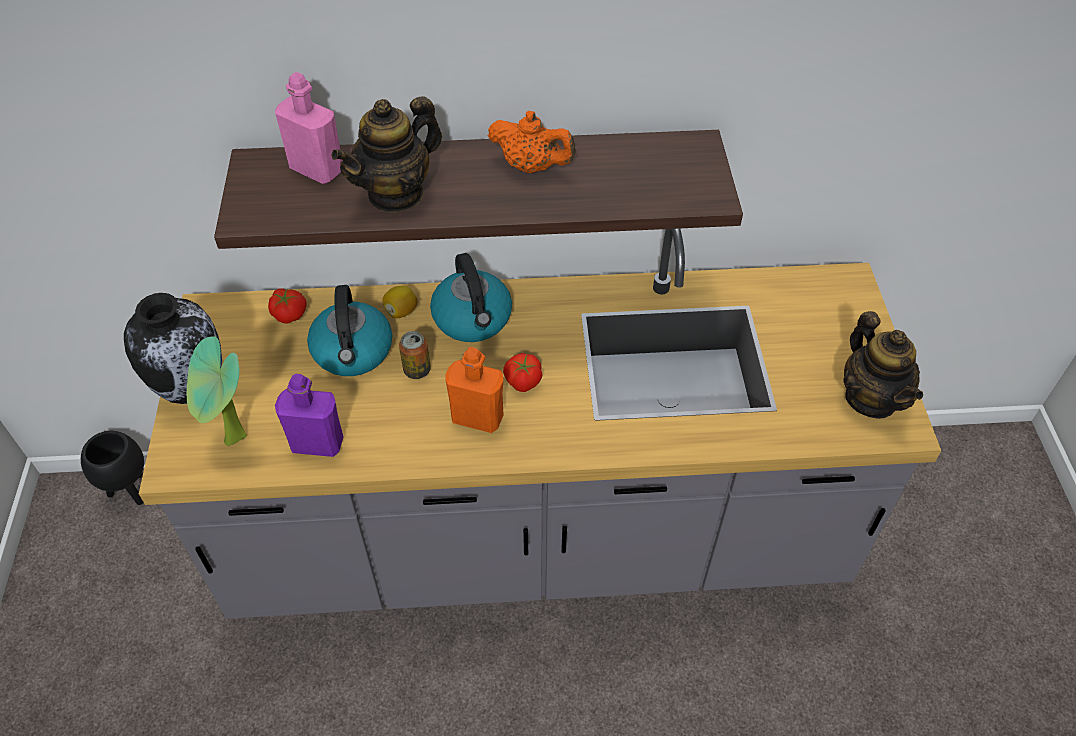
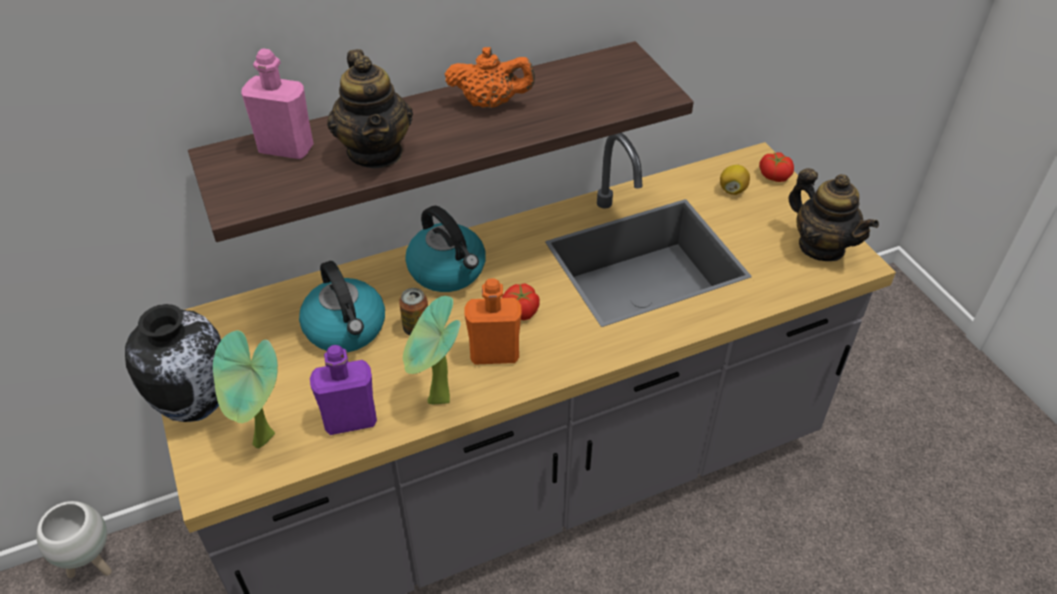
camera: 20 degrees left, 5 degrees down
(130, 490) = (92, 564): black planter -> white planter
(289, 313) = (264, 311): tomato -> tomato (774, 175)
(396, 194) = (376, 152): teapot -> teapot turned 45 degrees counterclockwise
(401, 311) = (376, 281): lemon -> lemon (732, 190)
(401, 451) = (437, 403): none -> potted plant

